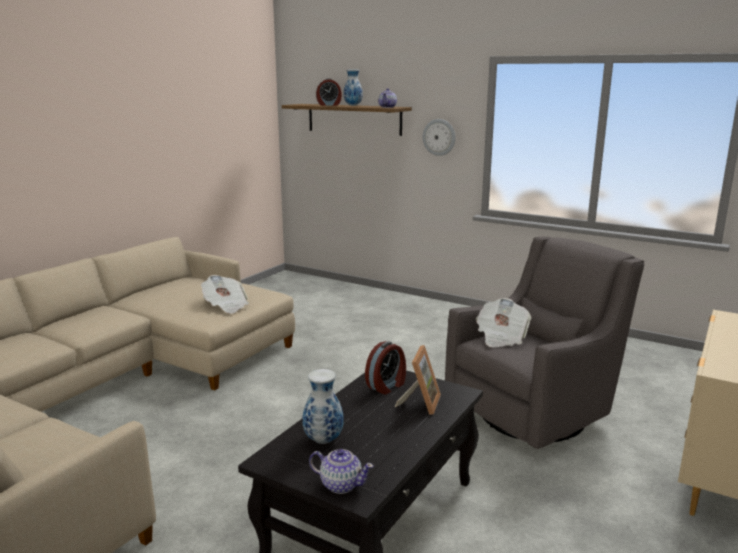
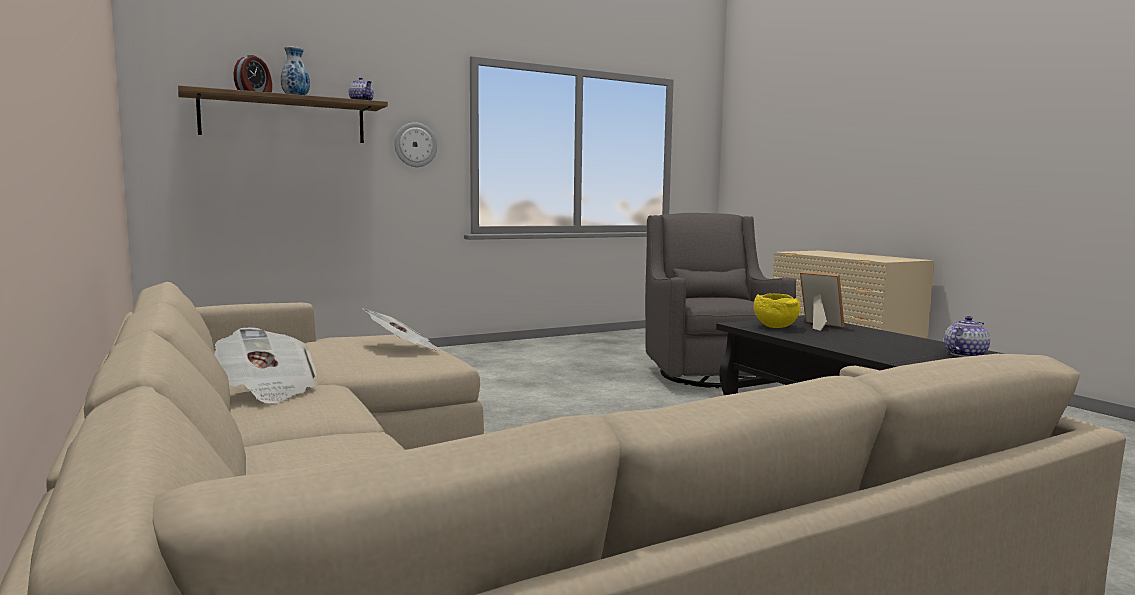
camera: 60 degrees left, 10 degrees down
(322, 439) = (877, 349): vase -> none
(387, 386) = (774, 327): alarm clock -> yellow bowl
(501, 337) = (702, 299): newspaper -> newspaper (267, 390)

